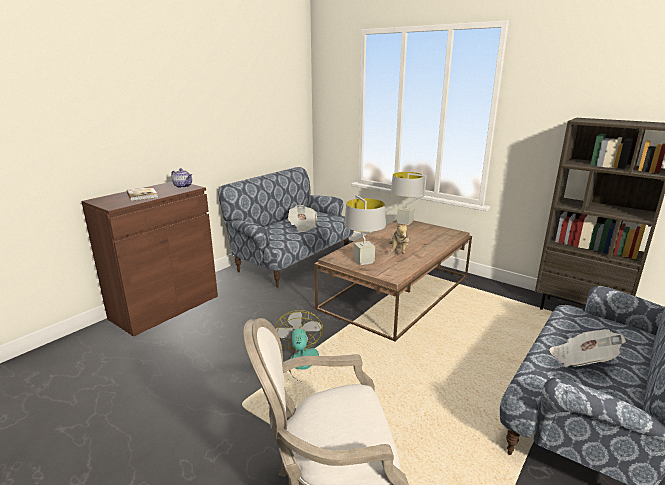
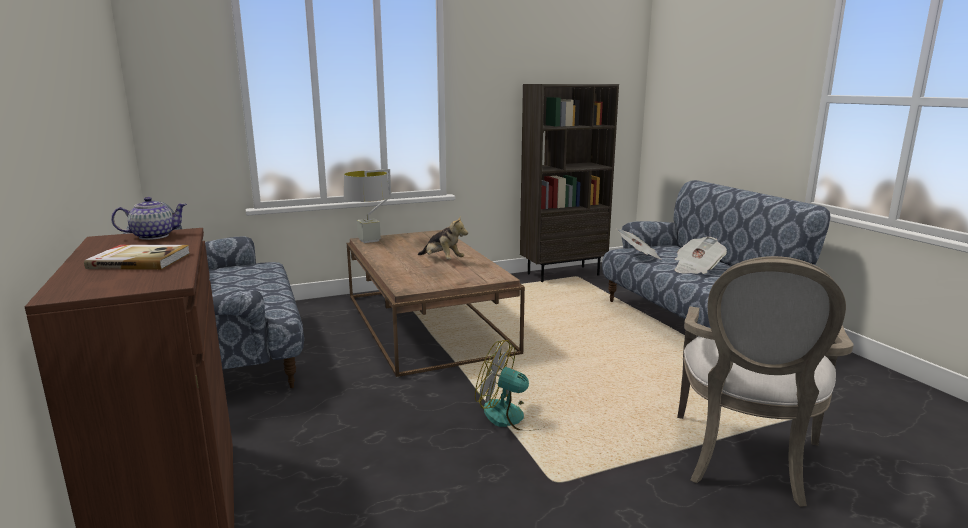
camera: 60 degrees left, 5 degrees down
(303, 226) = (250, 286): newspaper -> newspaper (638, 256)
(363, 261) = (441, 278): grey table lamp -> none

